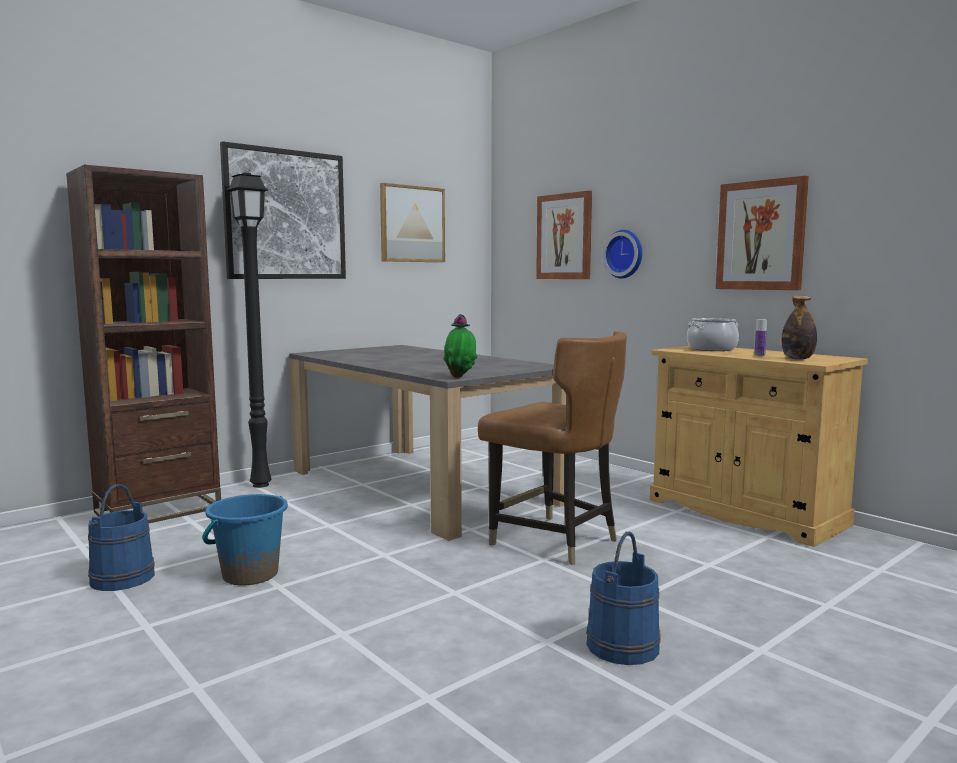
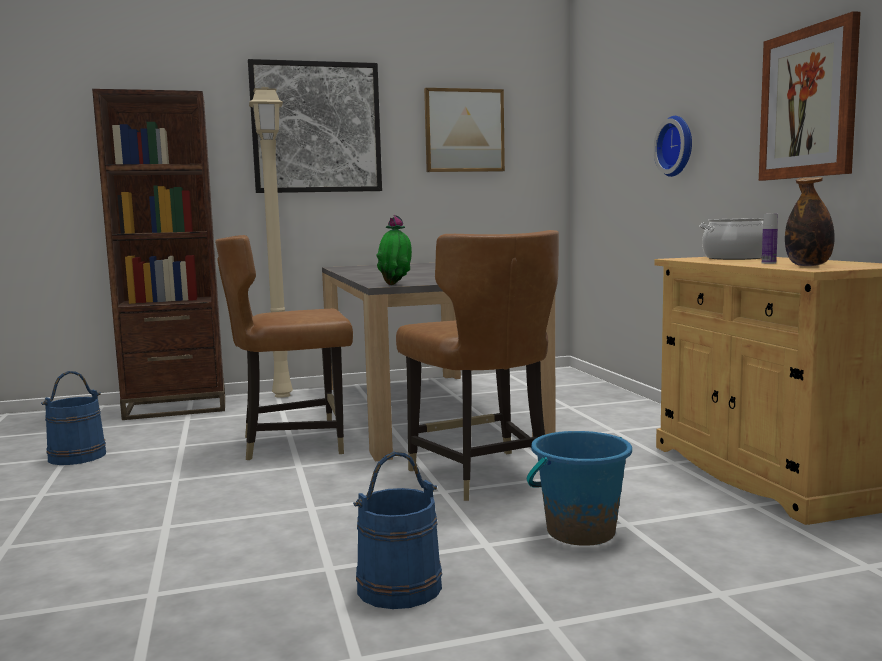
camera: 25 degrees right, 0 degrees up
(250, 574) = (168, 467): blue bucket -> blue bucket (580, 531)
(259, 485) = (281, 395): black floor lamp -> beige floor lamp
(346, 533) = (294, 443): none -> brown chair
(564, 236) = (626, 132): picture -> none

